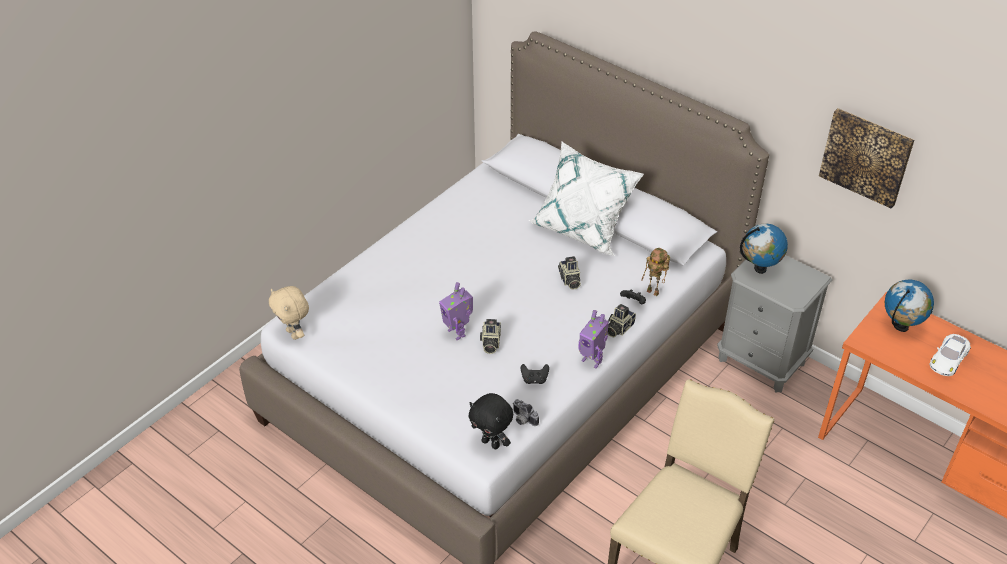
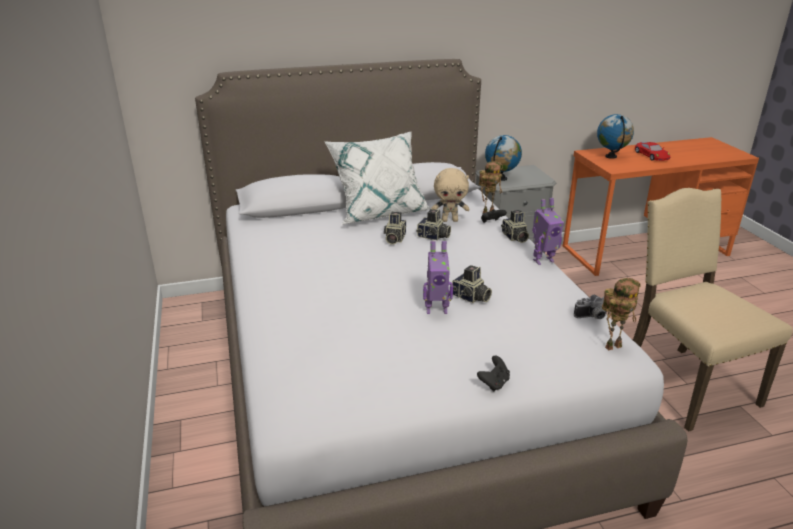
camera: 55 degrees left, 15 degrees down
(294, 334) = (308, 420): beige plush toy -> beige plush toy (450, 220)
(491, 443) = (613, 345): black plush toy -> toy robot
(534, 379) = (542, 293): black game controller -> black game controller (494, 383)
(542, 260) = (394, 239): none -> camera
(866, 156) = (545, 43): picture -> none
(948, 358) = (651, 155): white toy car -> red toy car

